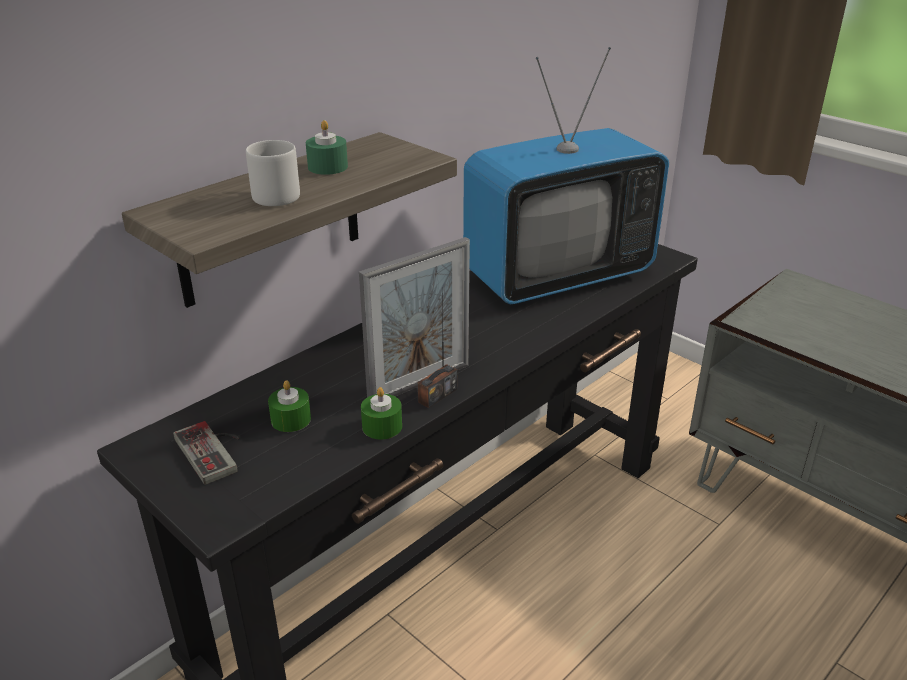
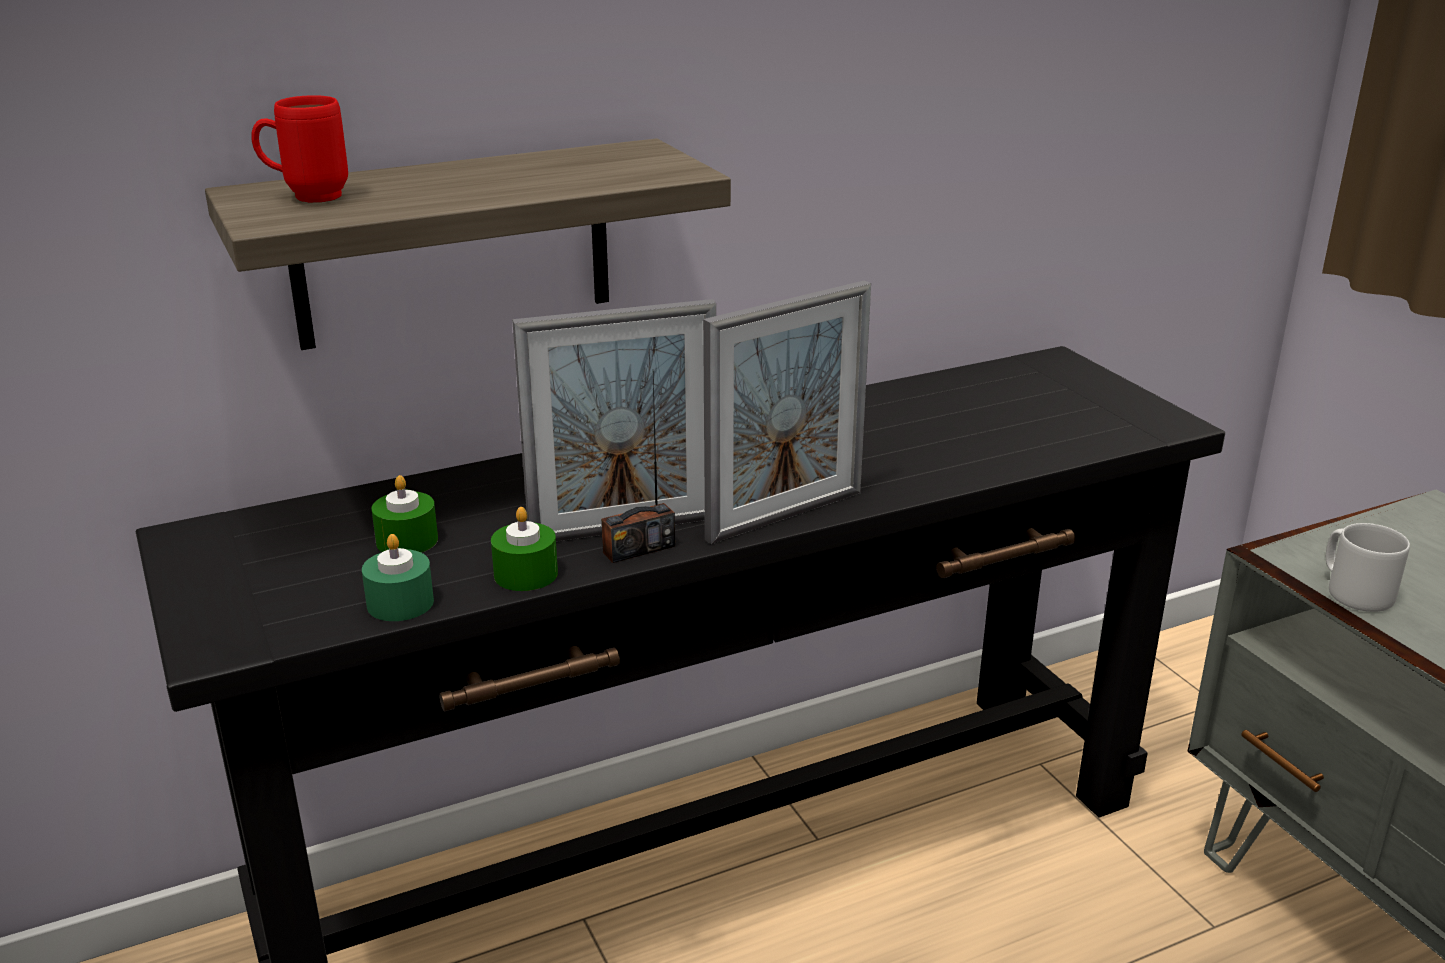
camera: 20 degrees right, 5 degrees down
(204, 211) = (305, 197): none -> red mug
(215, 451) = (278, 559): game controller -> none
(272, 196) = (413, 191): grey mug -> grey mug (1354, 592)
(327, 167) = (530, 168): green candle -> green candle (400, 603)
(505, 356) = (785, 516): none -> picture frame
(558, 276) = (955, 422): television -> none

